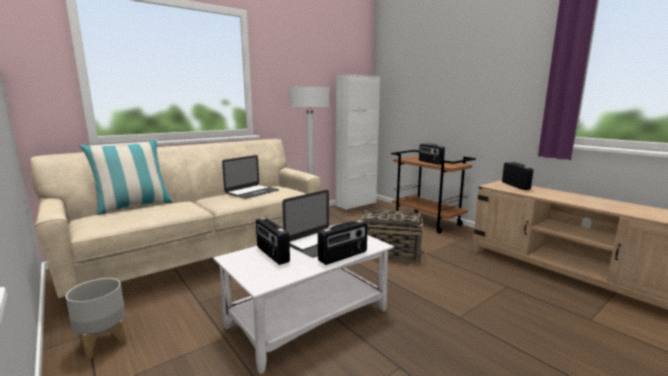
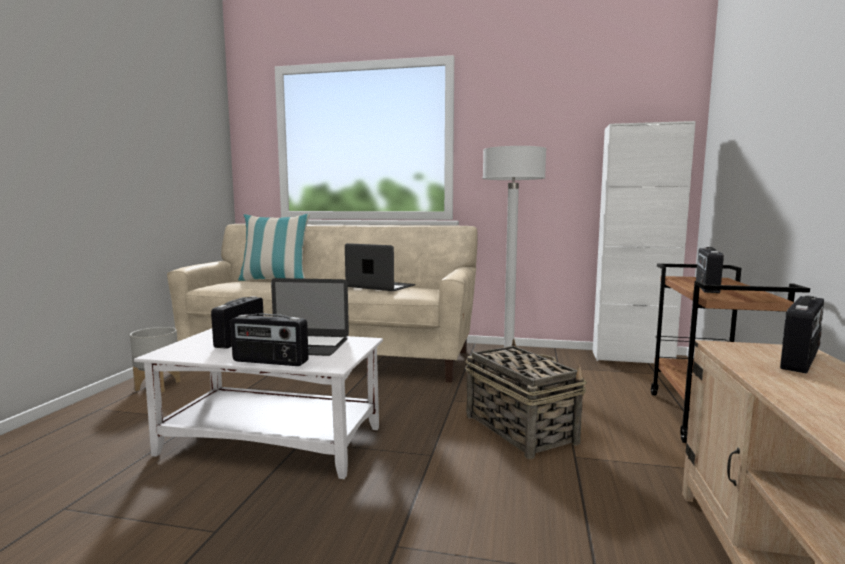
camera: 50 degrees right, 5 degrees down
(252, 191) = (380, 286): laptop -> laptop turned 150 degrees counterclockwise

